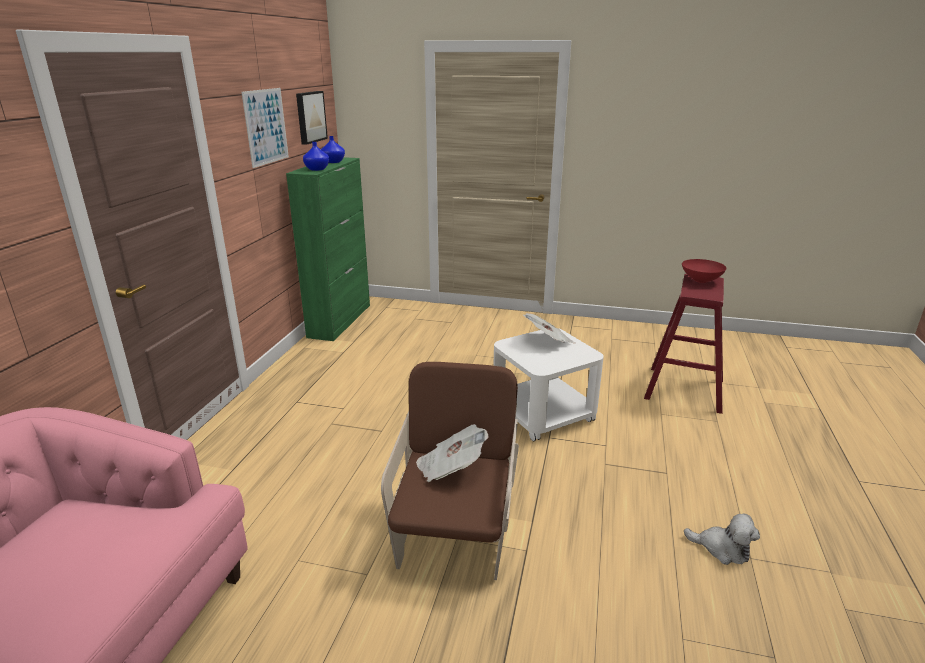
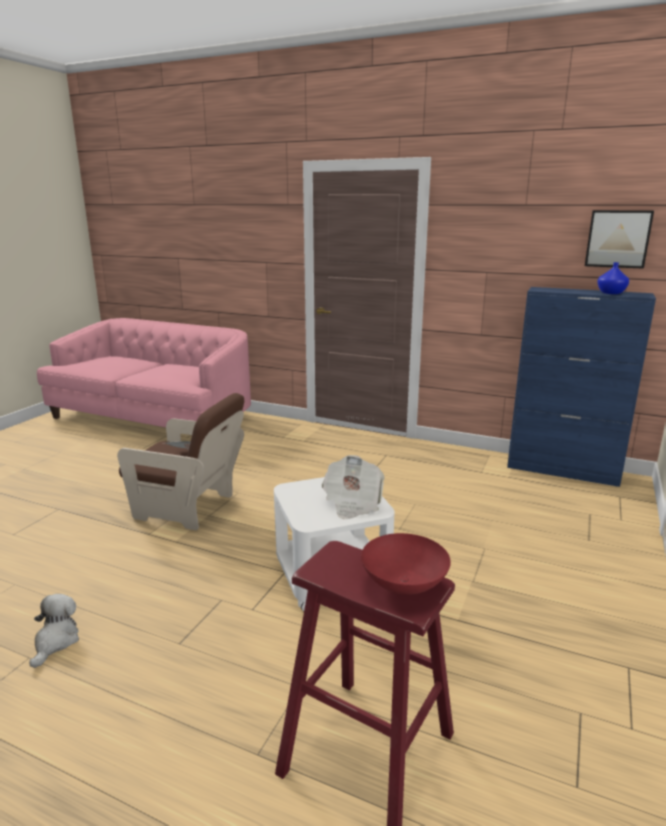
camera: 100 degrees right, 5 degrees down
(266, 126) = (518, 237): picture -> none
(316, 169) = (557, 290): blue vase -> none
(340, 320) = (563, 470): green cabinet -> blue cabinet
(722, 548) = (56, 641): plush toy -> plush toy turned 150 degrees clockwise

